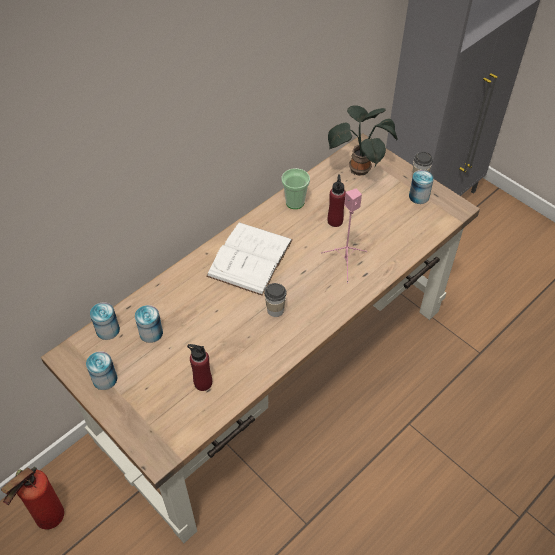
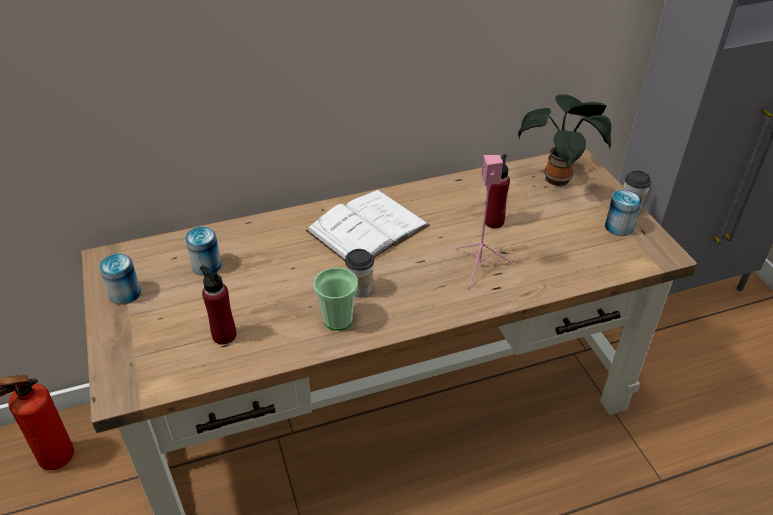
camera: 25 degrees right, 10 degrees down
(107, 330) = (165, 248): can -> none
(295, 202) = (457, 190): cup -> cup (338, 320)

